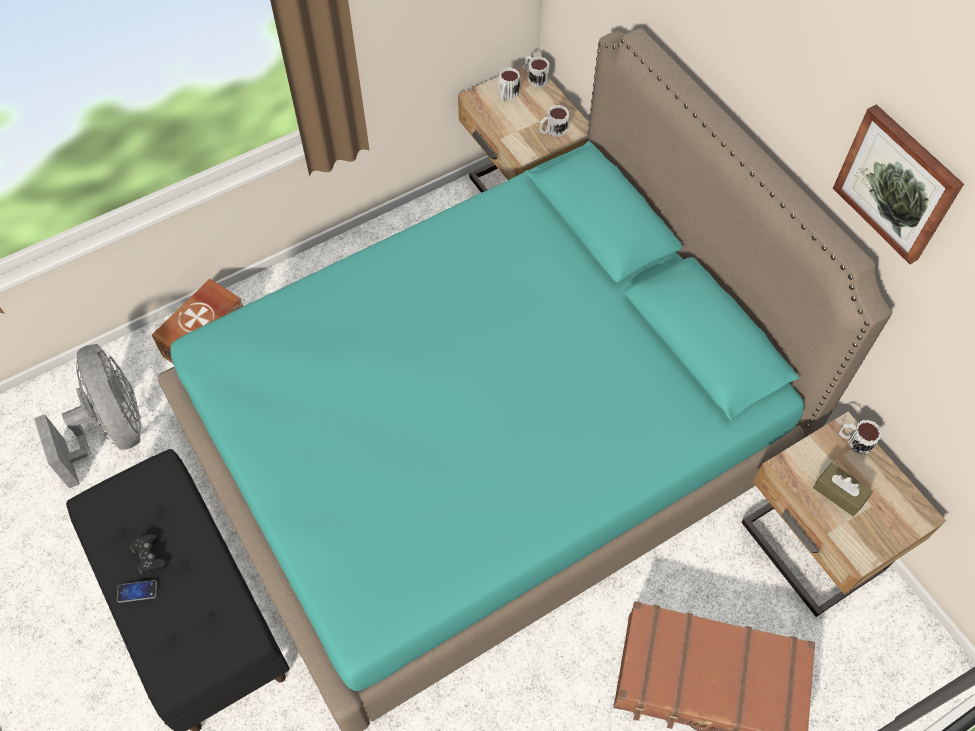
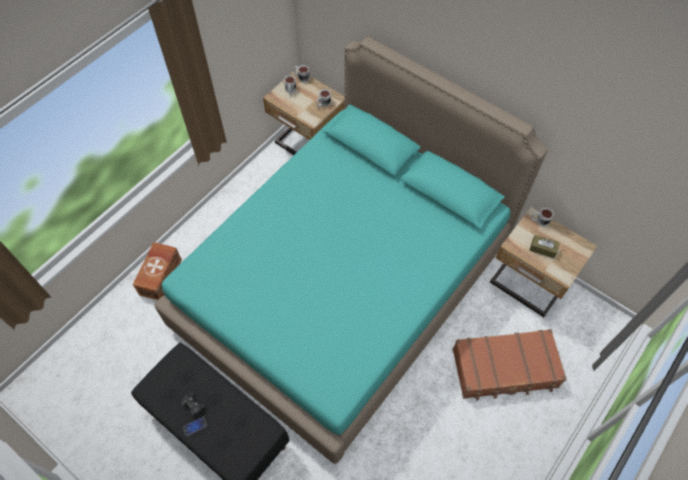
camera: 20 degrees left, 0 degrees up
(113, 431) = (128, 346): grey fan -> none
(897, 183) = (538, 84): picture -> none

